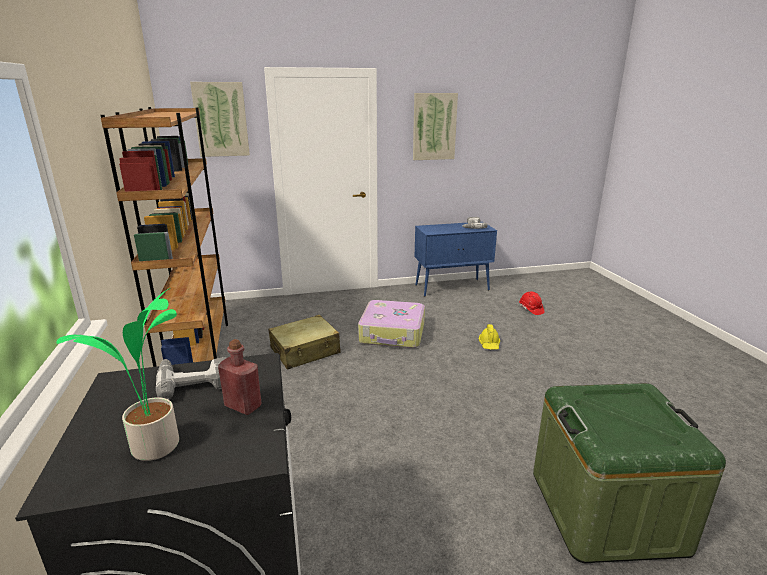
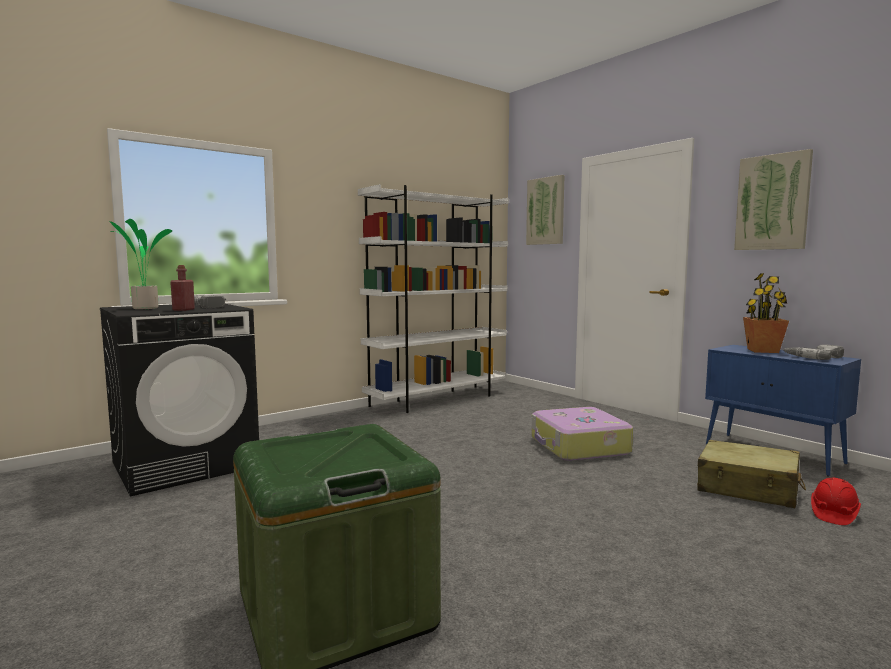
camera: 65 degrees right, 15 degrees down
(199, 353) = (438, 399): brown bookcase -> white bookcase
(305, 351) = (487, 424): beige suitcase -> beige suitcase (748, 488)
(444, 228) = (762, 351): none -> potted plant
(489, 344) = (646, 497): yellow hard hat -> none

